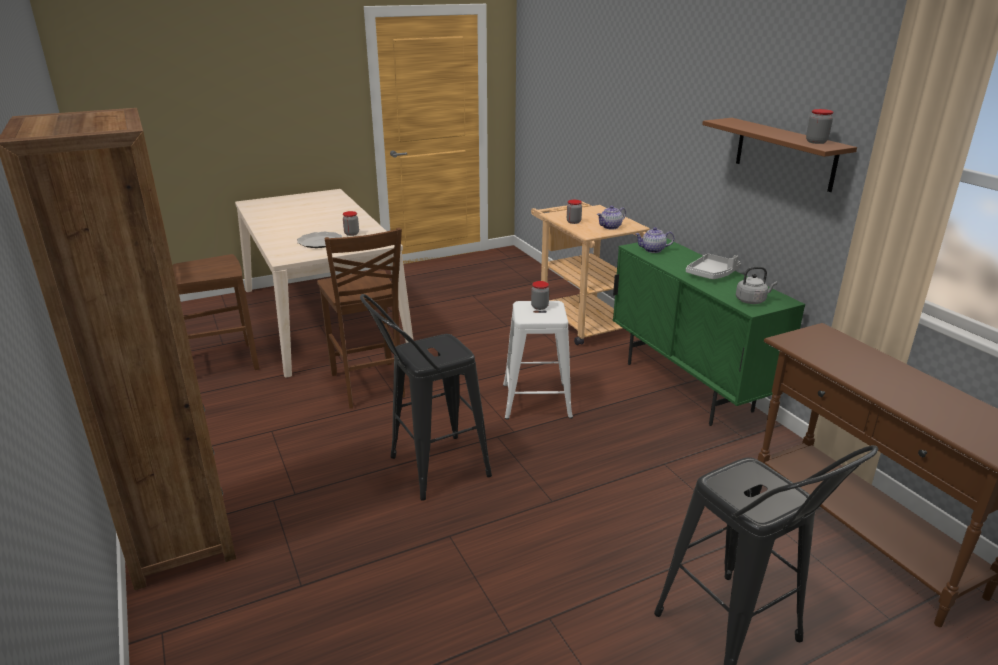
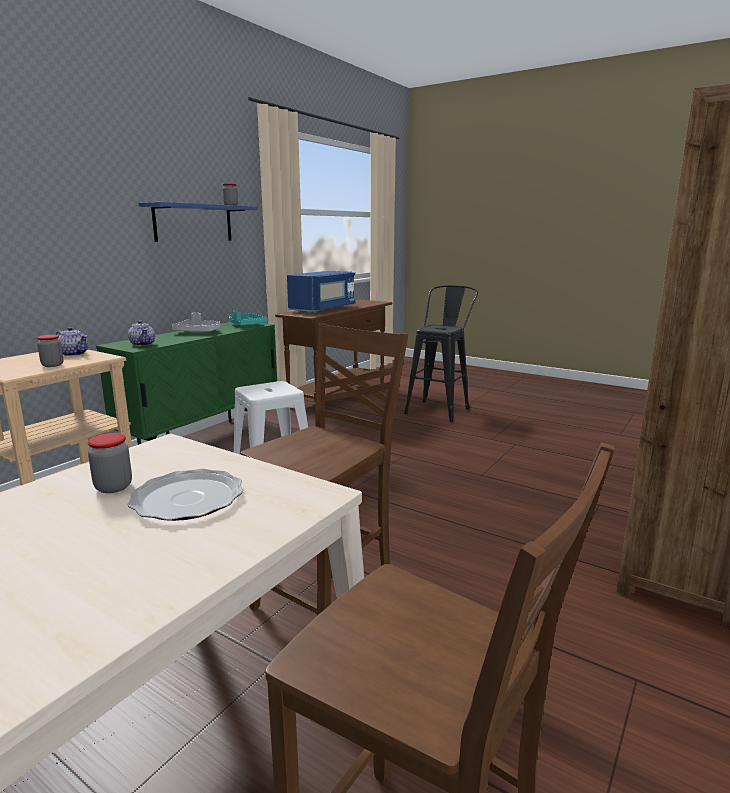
camera: 120 degrees left, 10 degrees down
(429, 470) = (430, 503): black stool -> none
(539, 307) = (259, 390): jar -> none
(752, 300) = (246, 325): grey kettle -> turquoise tray
(785, 154) = (193, 223): brown shelf -> blue shelf
(868, 365) = (323, 309): none -> blue microwave

